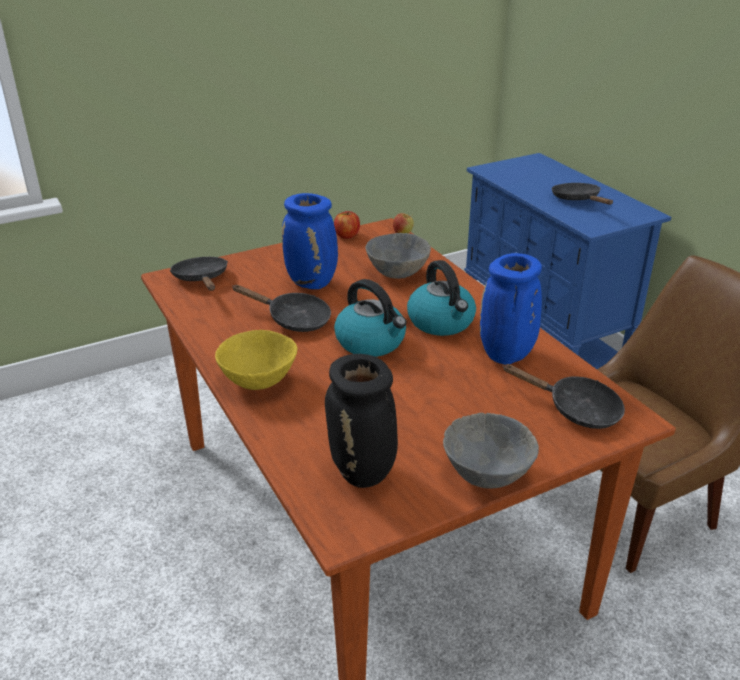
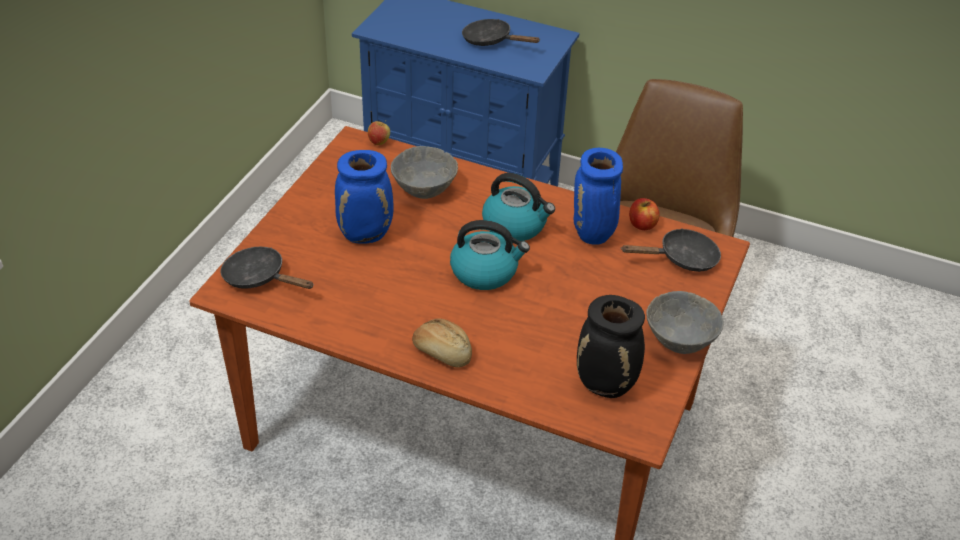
camera: 40 degrees left, 10 degrees up
(258, 380) = (442, 352): yellow bowl -> bread
(293, 319) = (396, 280): black frying pan -> none
(347, 235) = (330, 165): apple -> apple (642, 224)

